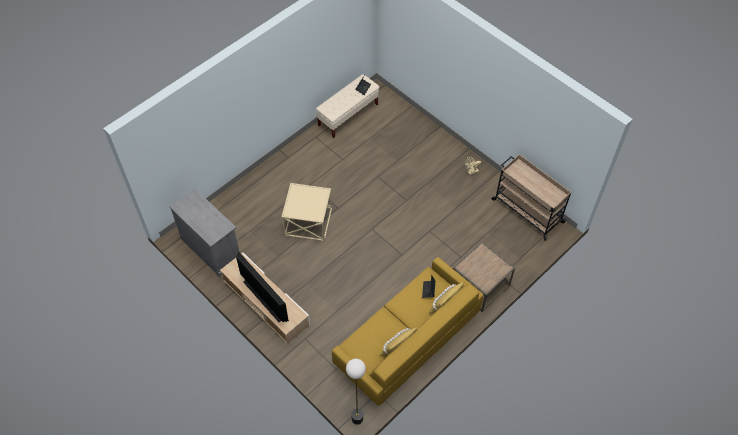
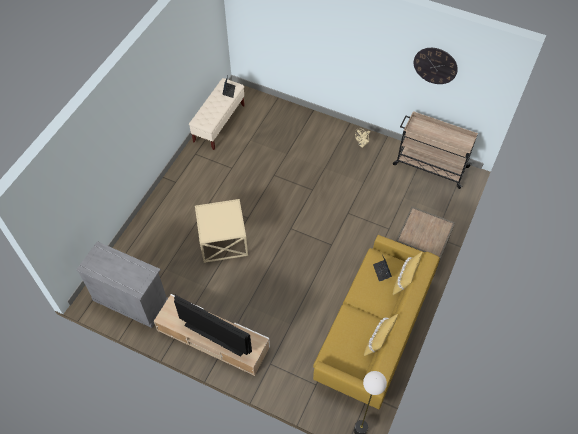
camera: 20 degrees left, 0 degrees up
(540, 118) = (435, 65): none -> wall clock

